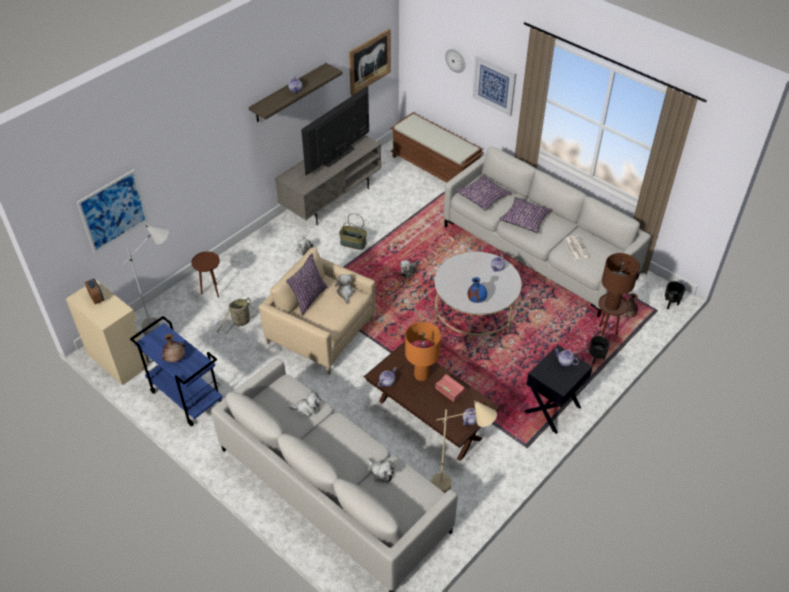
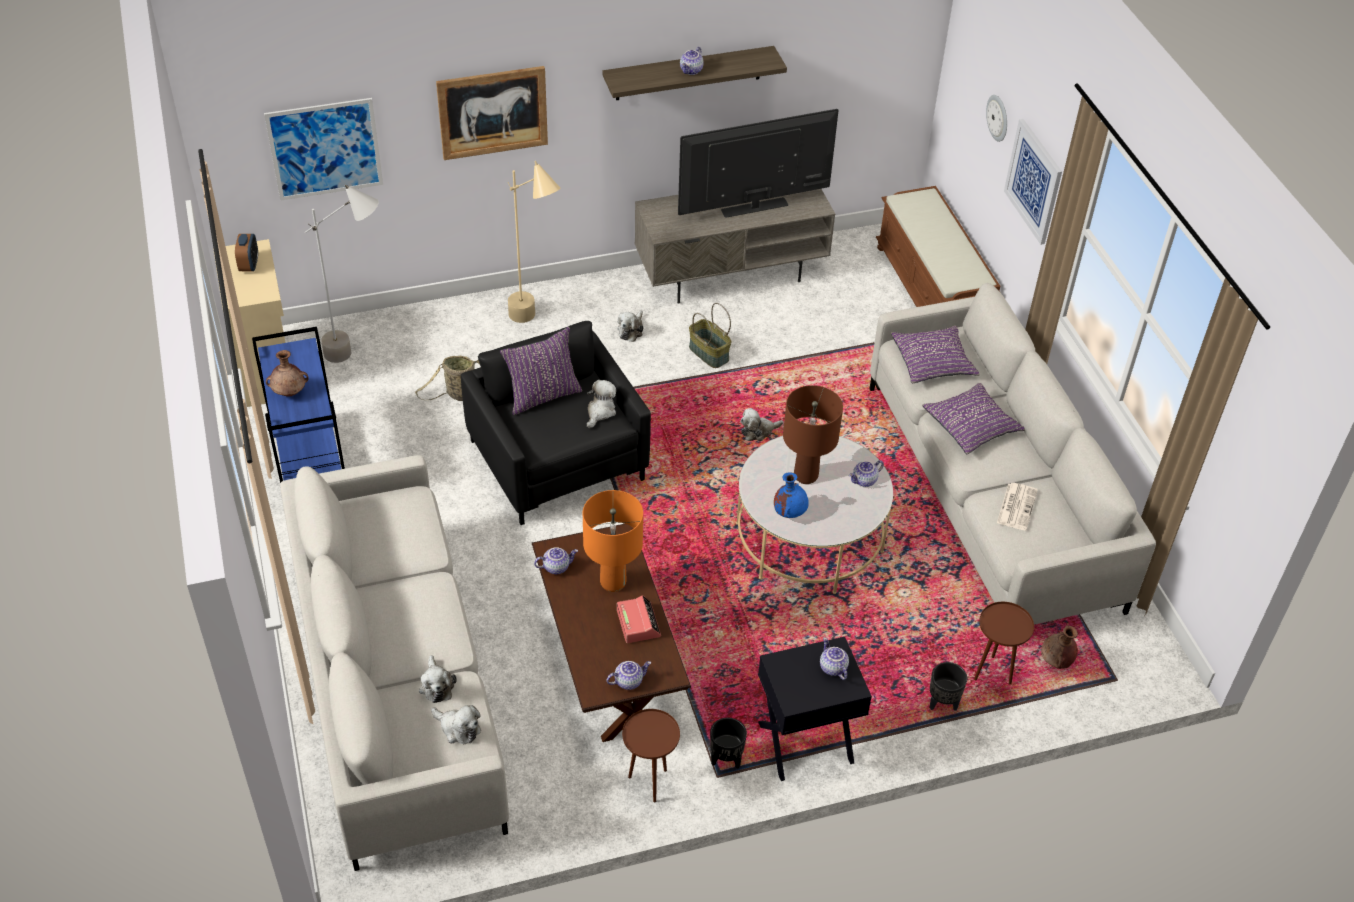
camera: 30 degrees right, 0 degrees up
(212, 291) = (456, 334): brown side table -> brown side table (650, 782)
(307, 408) = (412, 546): plush toy -> plush toy (458, 728)
(321, 332) = (557, 460): beige armchair -> black armchair
(369, 62) = (870, 72): picture -> picture (493, 112)
(457, 493) = (560, 784): beige floor lamp -> beige floor lamp (536, 325)
(612, 305) = (1003, 625): brown table lamp -> brown table lamp (805, 476)
(670, 303) = (1150, 681): black planter -> black planter (726, 759)

